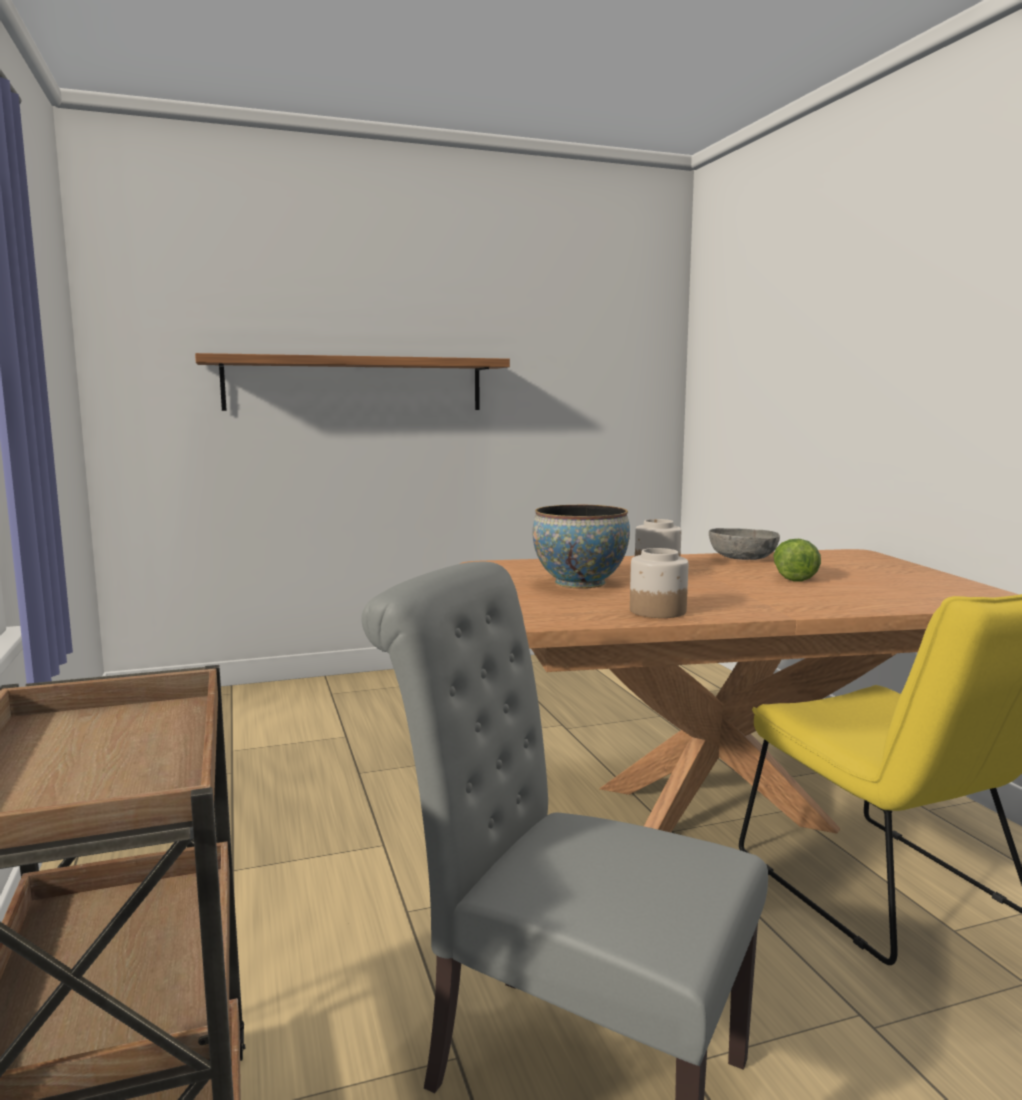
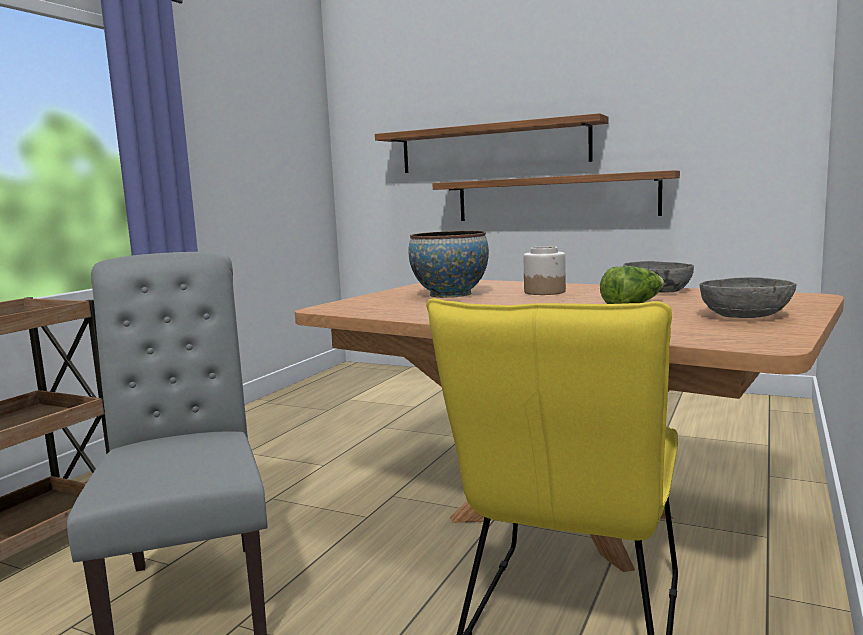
camera: 45 degrees right, 0 degrees up
(436, 450) = (555, 198): none -> shelf
(657, 611) = (416, 313): jar -> none
(900, 577) = (745, 316): none -> grey bowl

